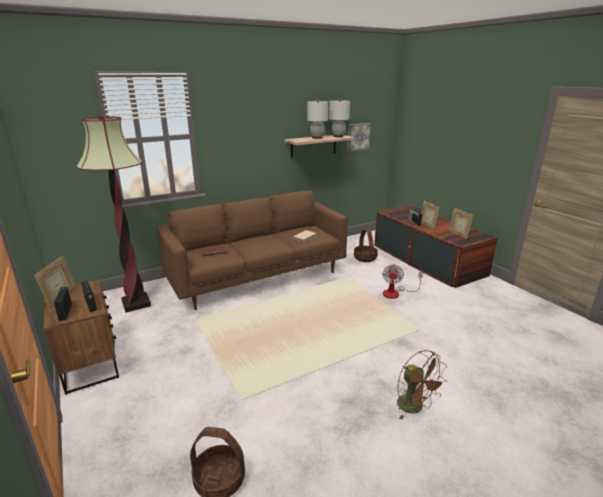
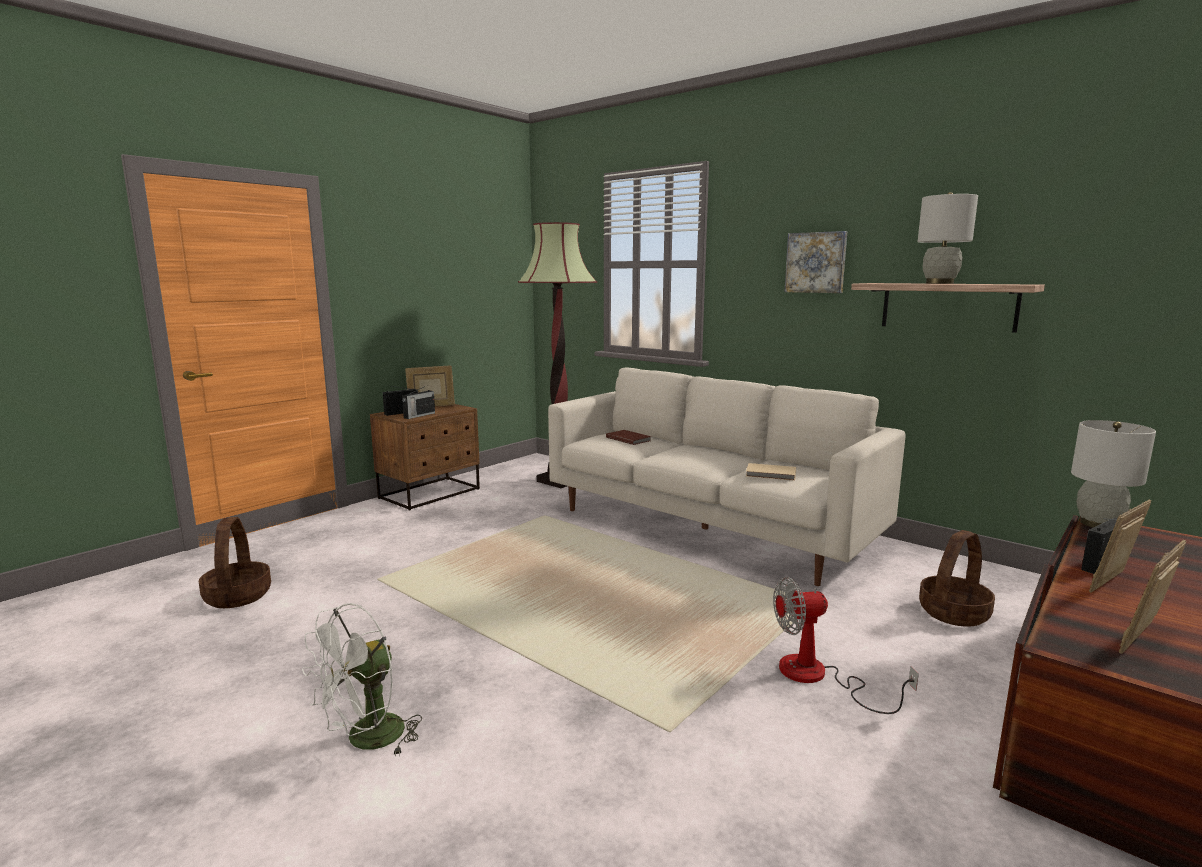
camera: 70 degrees right, 10 degrees down
(258, 277) = (707, 527): brown sofa -> white sofa
(338, 136) = (1005, 284): white table lamp -> white table lamp (1098, 524)
(358, 137) = (1114, 297): picture -> picture (816, 262)
(415, 408) = (366, 741): brown fan -> white fan

